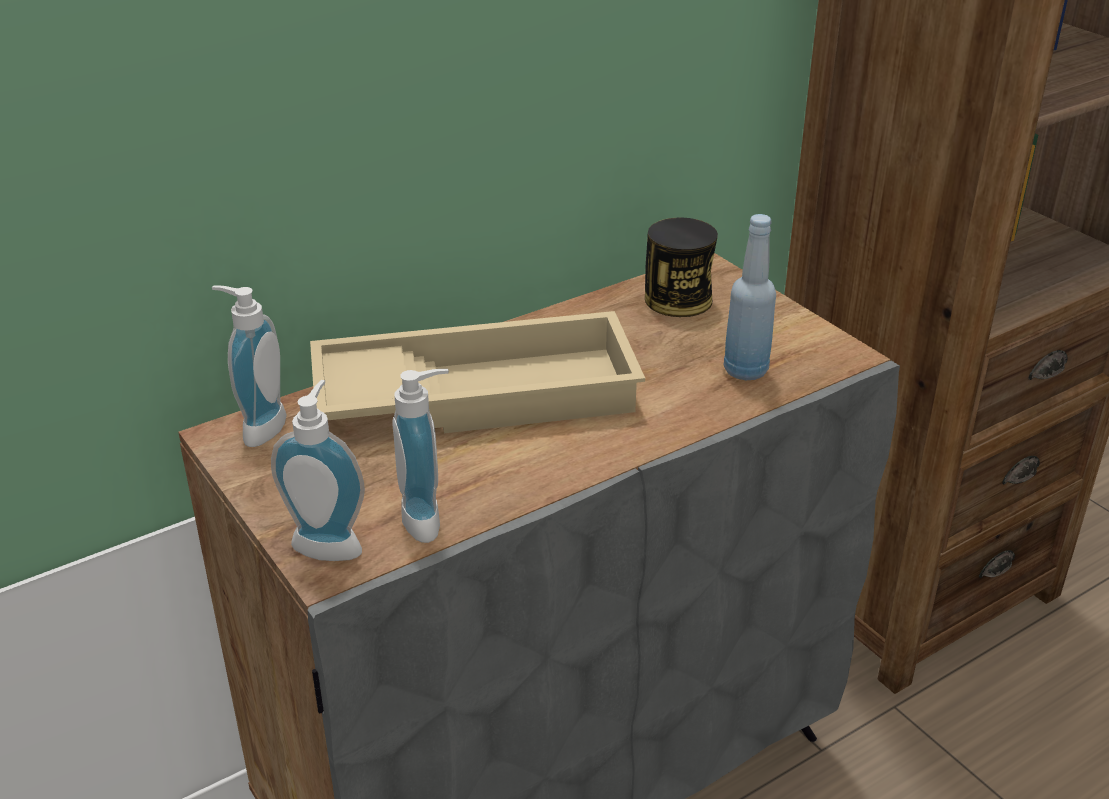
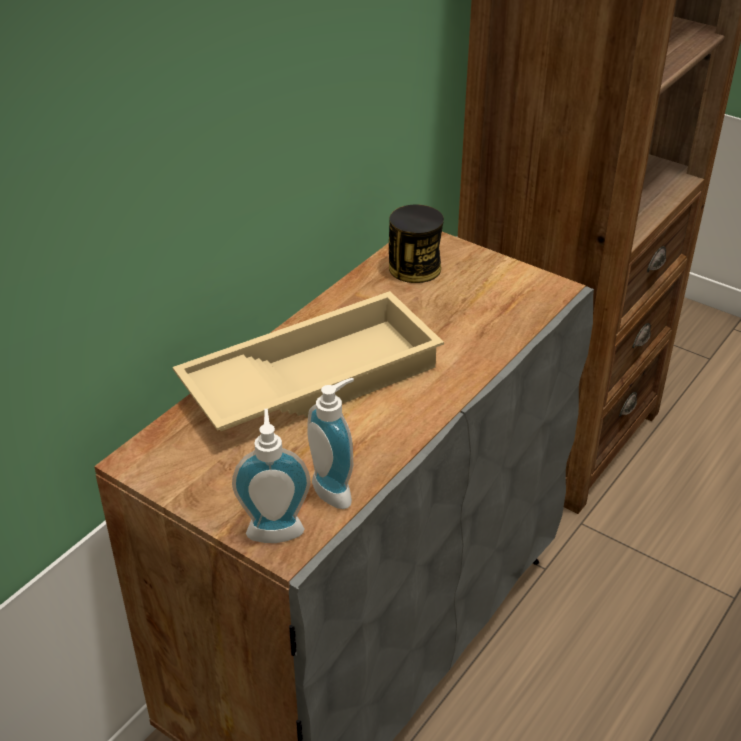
camera: 20 degrees left, 5 degrees up
(258, 428) = (158, 447): soap dispenser -> none
(745, 371) = (494, 316): blue bottle -> none

